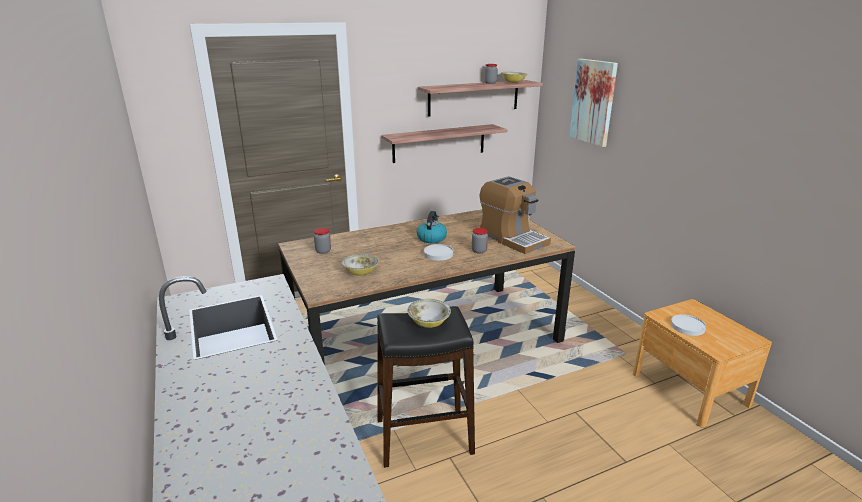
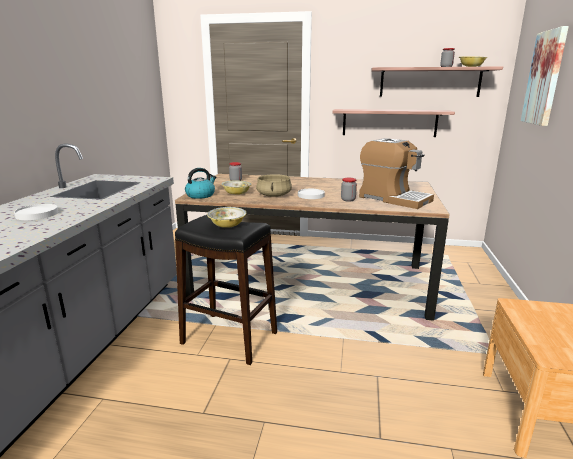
camera: 35 degrees right, 5 degrees down
(404, 264) = (274, 195): none -> beige cooking pot
(431, 238) = (324, 187): kettle -> kettle (201, 195)
(512, 238) = (393, 199): coffee machine -> coffee machine turned 45 degrees counterclockwise
(687, 327) = (540, 324): white plate -> white plate (36, 214)

